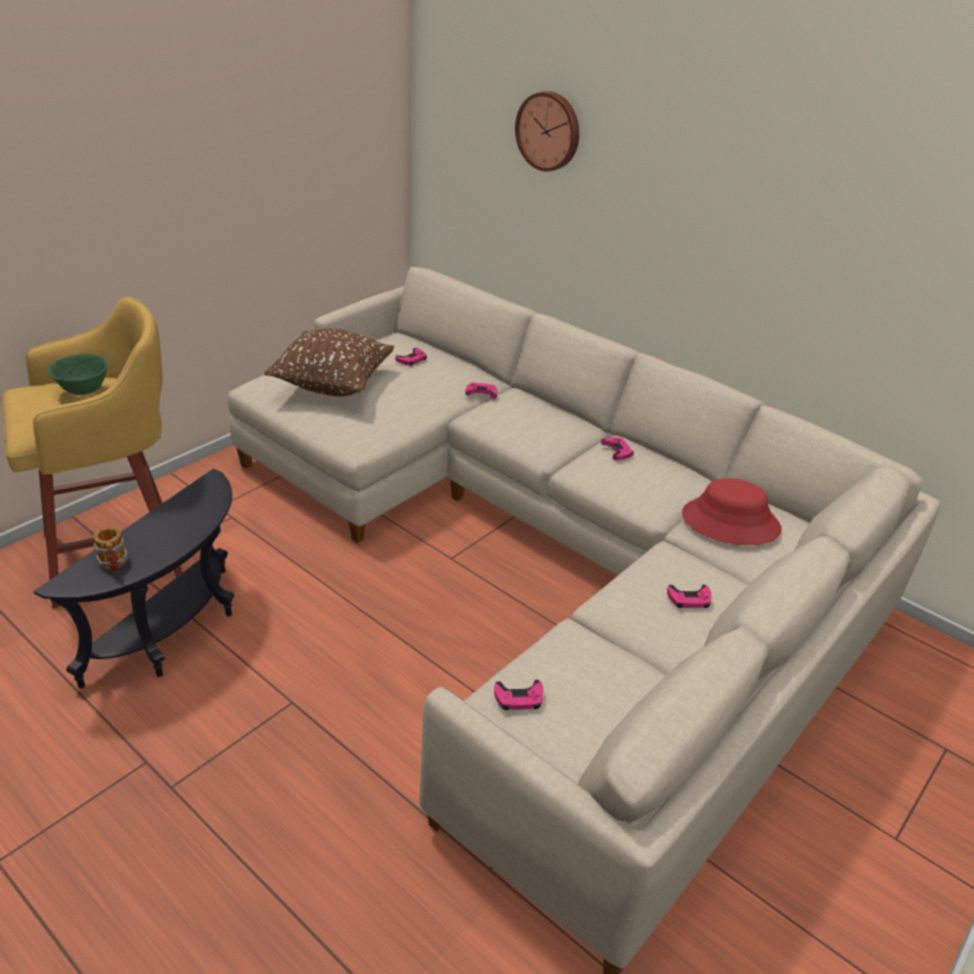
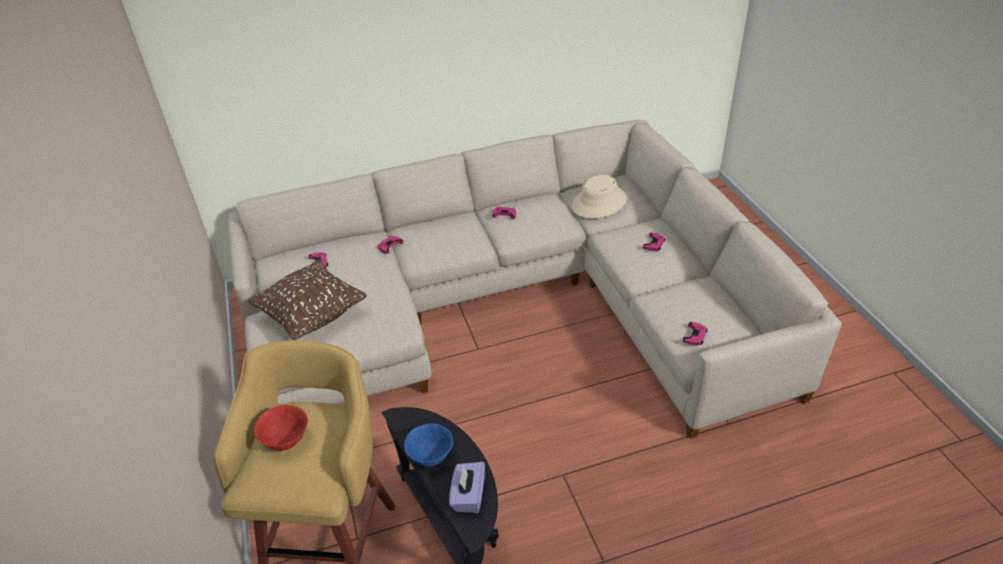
camera: 55 degrees left, 5 degrees up
(83, 391) = (287, 441): green bowl -> red bowl
(114, 564) = (468, 496): mug -> purple tissue box
(162, 520) = (430, 456): none -> blue bowl
(549, 131) = (315, 45): wall clock -> none
(730, 522) = (599, 203): red hat -> beige hat

